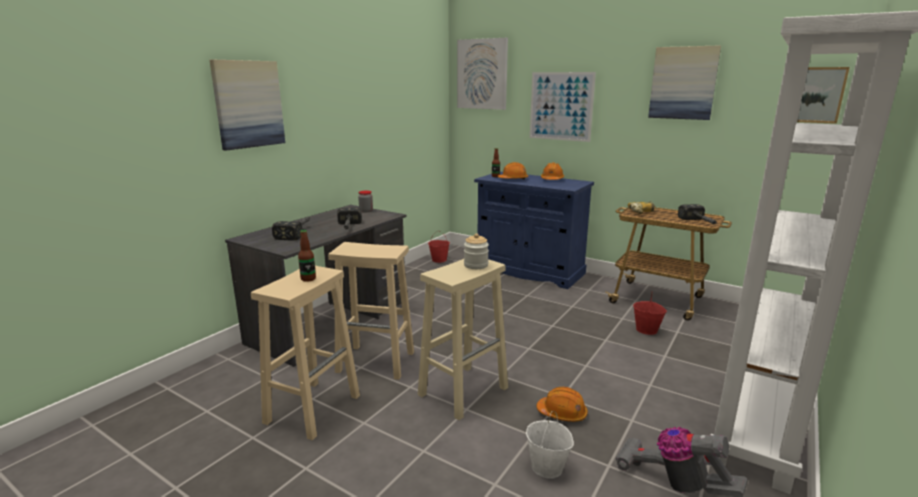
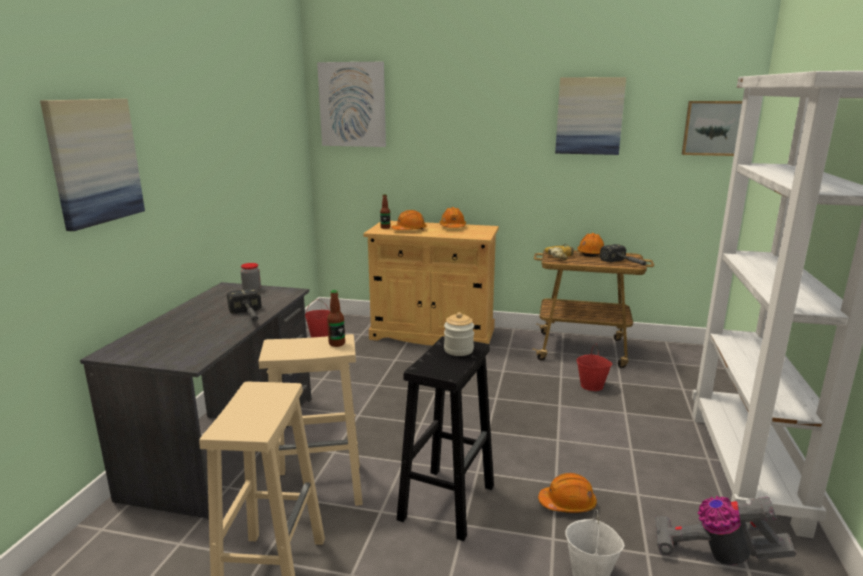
camera: 20 degrees left, 0 degrees up
(298, 232) = (183, 333): hammer -> none
(308, 279) = (265, 404): bottle -> bottle (337, 344)
(464, 390) = (447, 501): beige stool -> black stool
(529, 271) = (432, 334): blue cabinet -> beige cabinet
(561, 106) = (454, 142): picture -> none
(674, 211) = (591, 253): none -> orange hard hat

